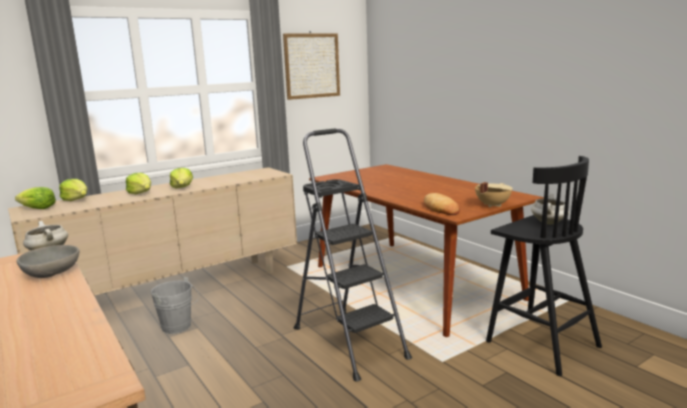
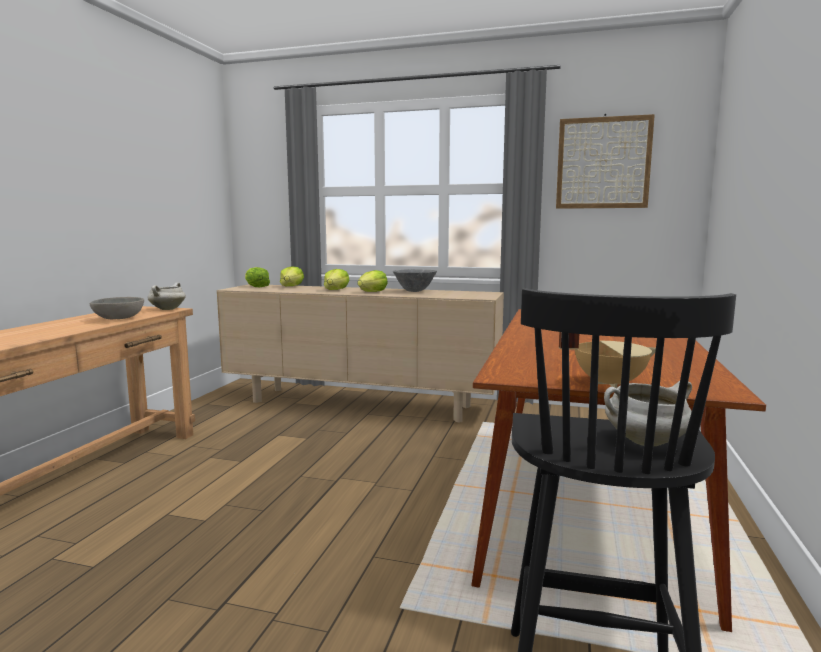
camera: 50 degrees right, 5 degrees down
(179, 327) = (298, 431): grey bucket -> none
(211, 180) = (414, 291): none -> grey bowl
(348, 341) = (372, 517): step ladder -> none
(440, 208) = (519, 365): bread -> none

